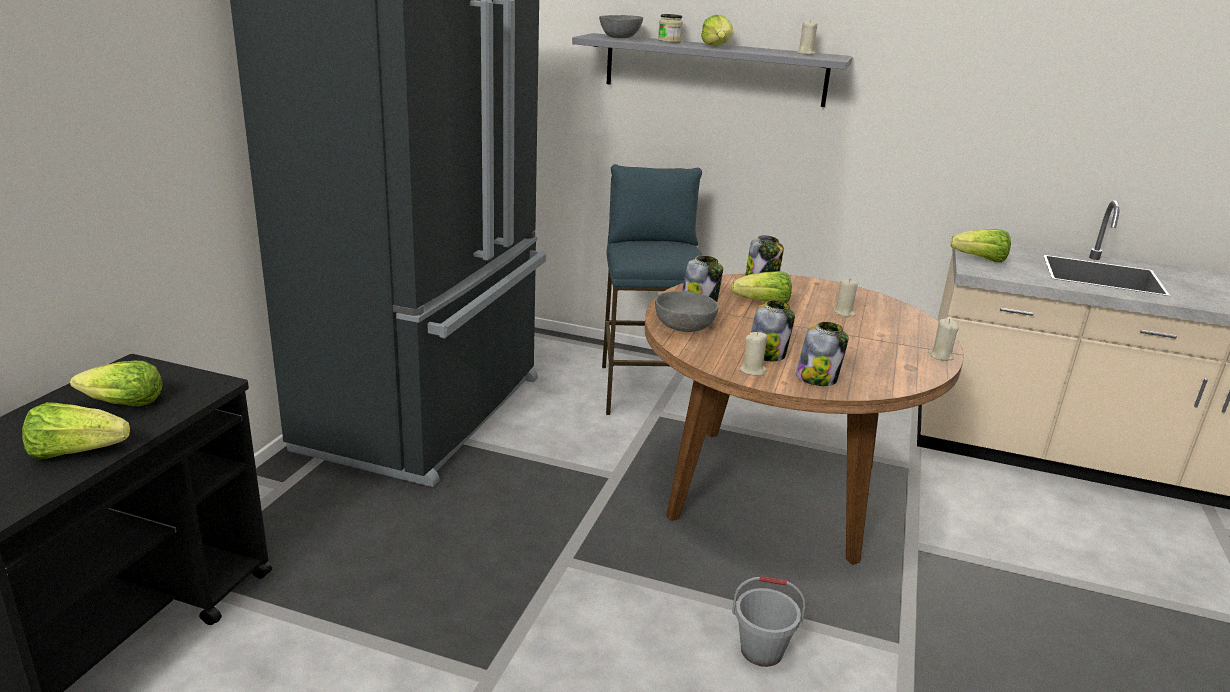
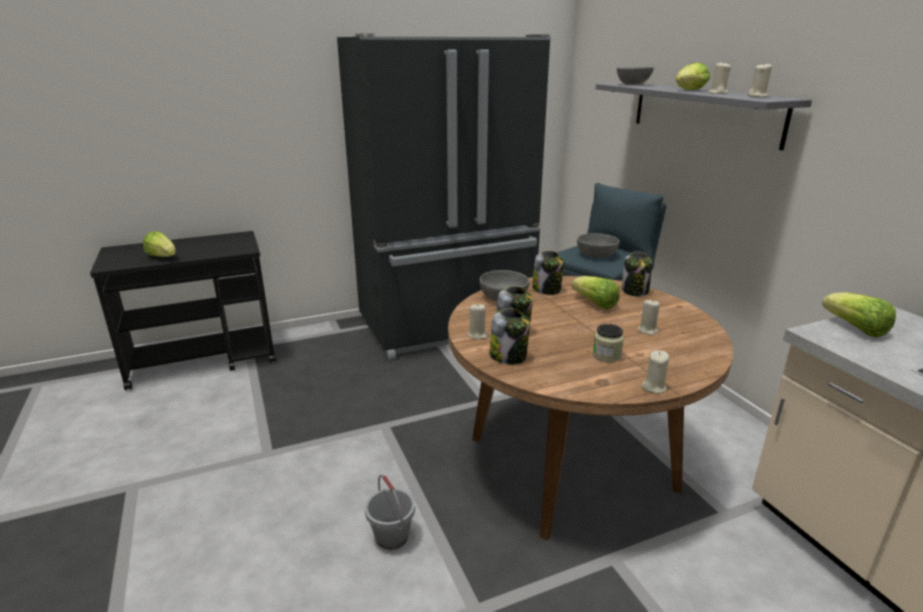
camera: 50 degrees right, 0 degrees up
(123, 404) = (208, 246): lettuce -> none
(660, 253) = (596, 254): none -> grey bowl
(669, 41) = (665, 87): jar -> jar (606, 355)
(759, 50) = (717, 93): none -> beige candle

